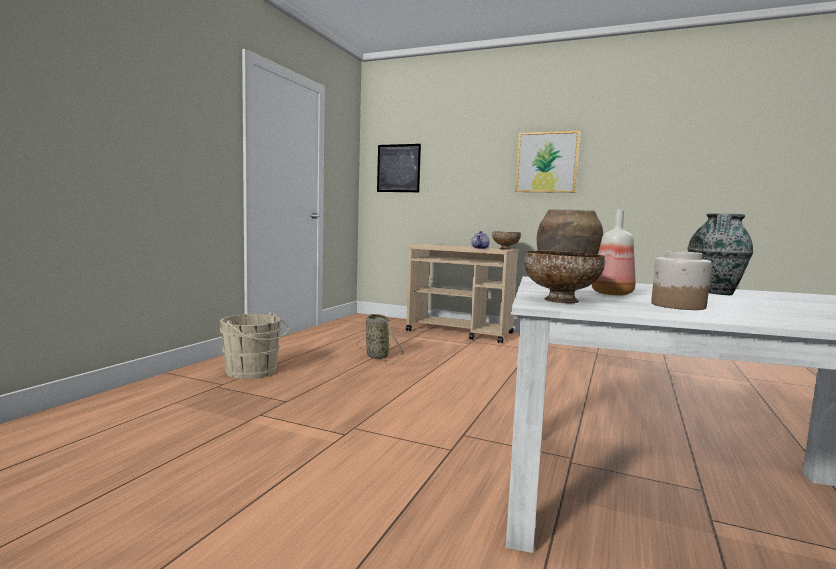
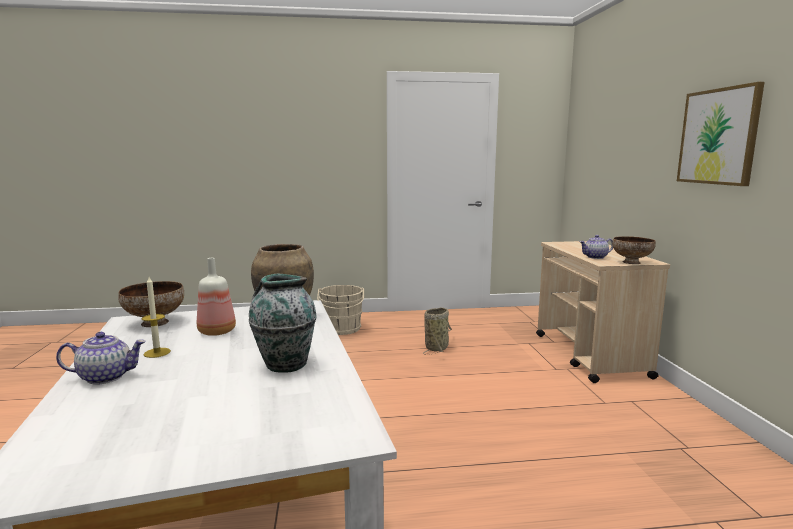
camera: 60 degrees right, 5 degrees up
(398, 168) = (588, 147): picture -> none
(677, 306) = (157, 352): jar -> candle
(755, 317) = (106, 377): none -> teapot

